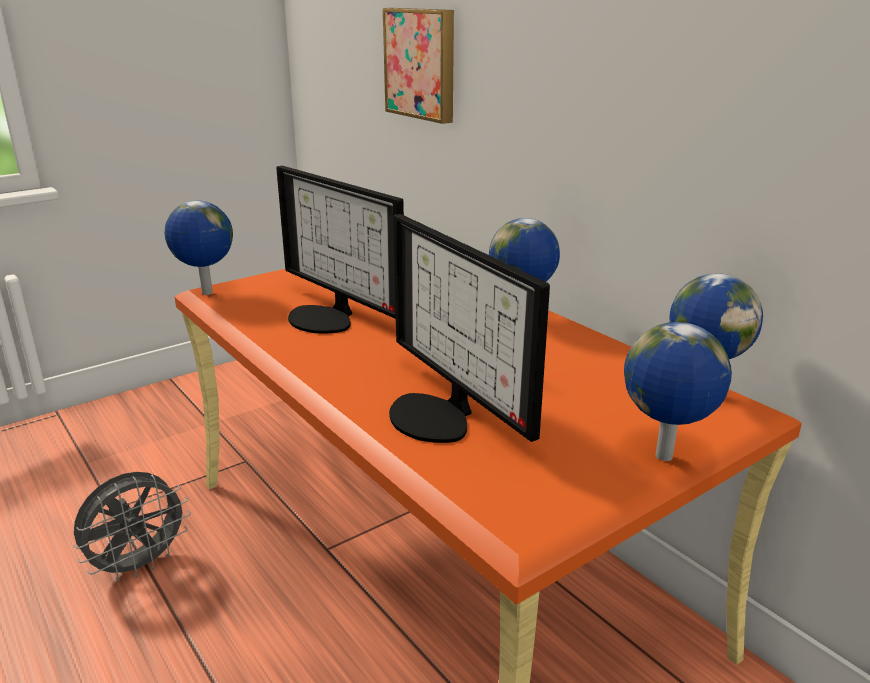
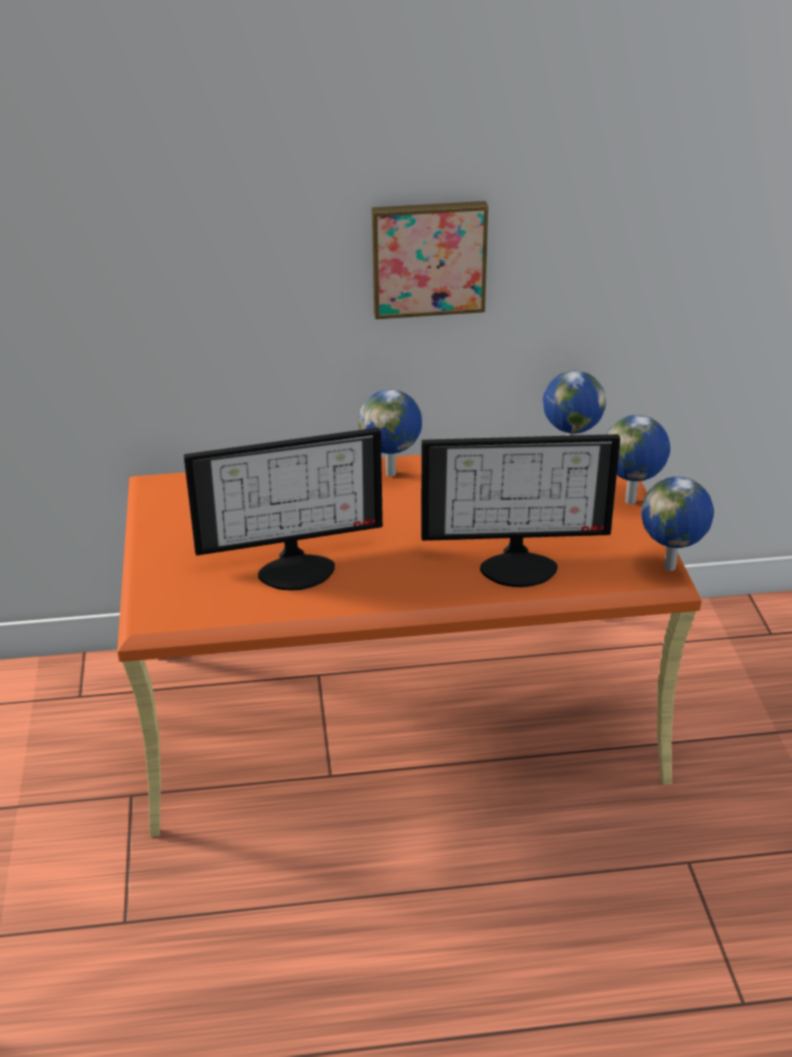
camera: 60 degrees left, 10 degrees up
(139, 565) = (245, 914): grey fan -> none
(206, 293) = (156, 624): globe -> globe (671, 568)
(422, 64) = (140, 280): picture -> picture (428, 258)

